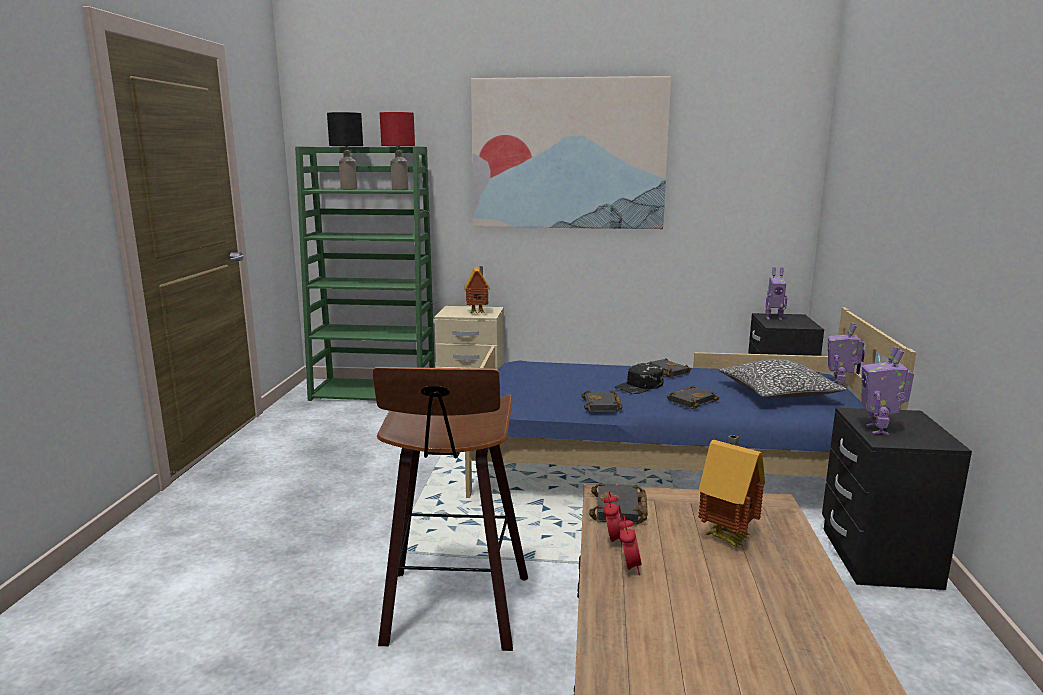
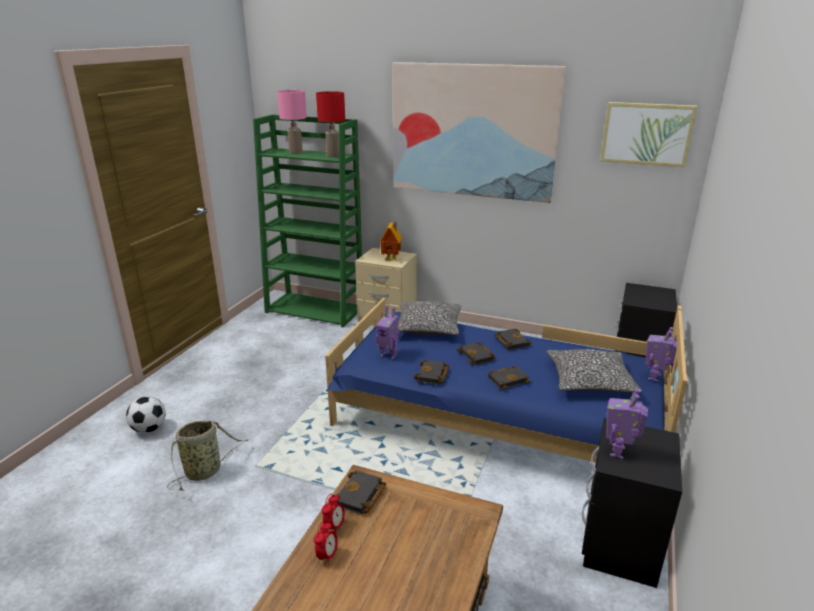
camera: 15 degrees right, 10 degrees up
(210, 534) = (149, 429): none -> football
(322, 566) = (206, 471): none -> basket
(349, 189) = (296, 152): black table lamp -> pink table lamp
(454, 612) = (271, 528): stool -> none
(561, 368) = (428, 327): none -> pillow
(639, 386) = (477, 356): black cap -> black book
(727, 537) = (418, 541): toy house -> none
(760, 145) = (646, 134): none -> picture
(773, 318) = (640, 292): toy robot -> toy robot (388, 355)

